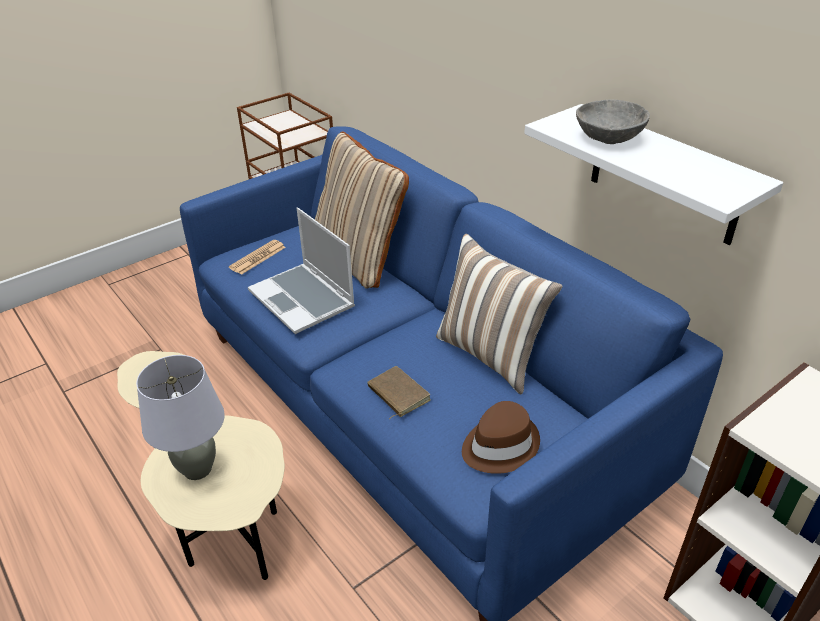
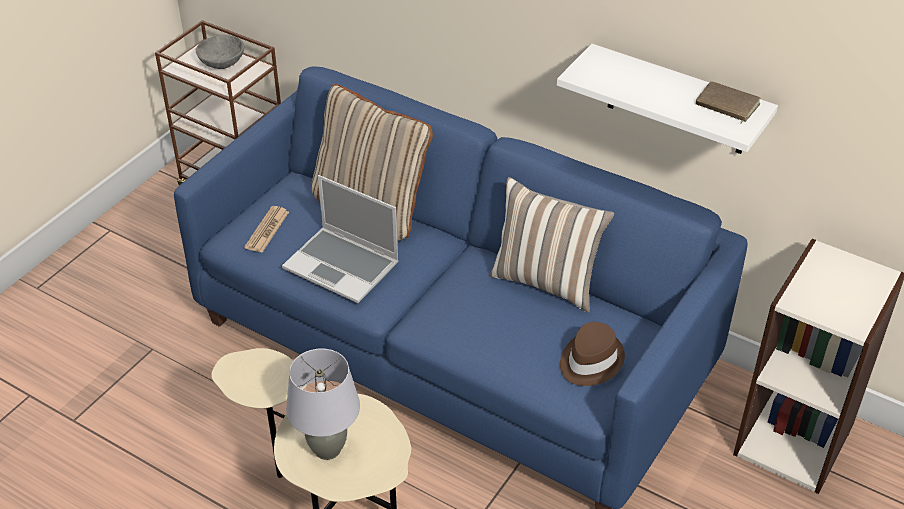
camera: 20 degrees left, 5 degrees up
(396, 394) = (483, 338): brown book -> brown book (726, 105)
(609, 137) = (633, 81): grey bowl -> grey bowl (222, 62)

